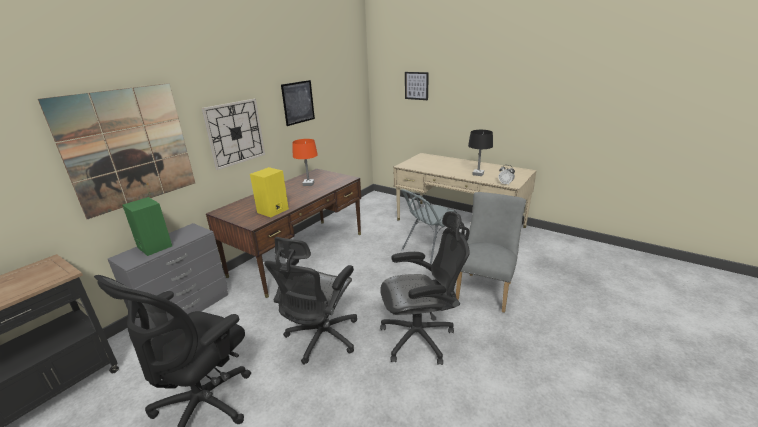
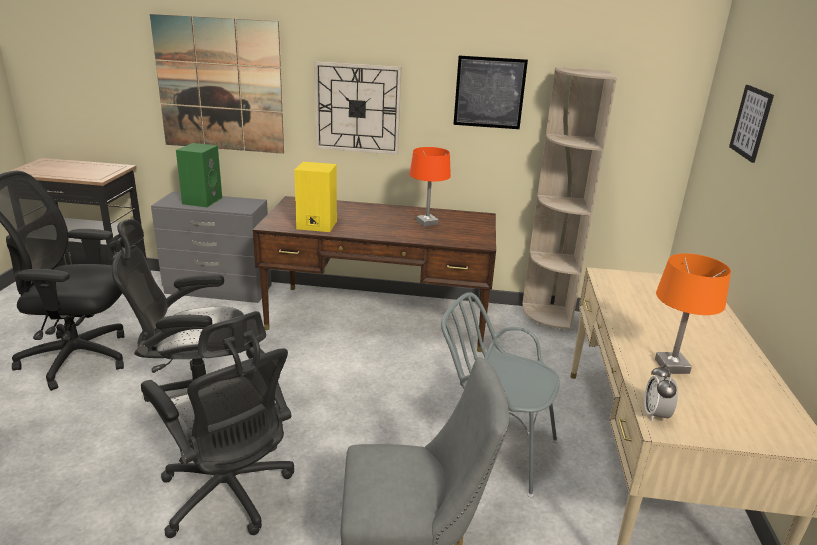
camera: 60 degrees right, 0 degrees up
(352, 211) = (546, 321): none -> beige bookcase
(478, 174) = (671, 366): black table lamp -> orange table lamp

